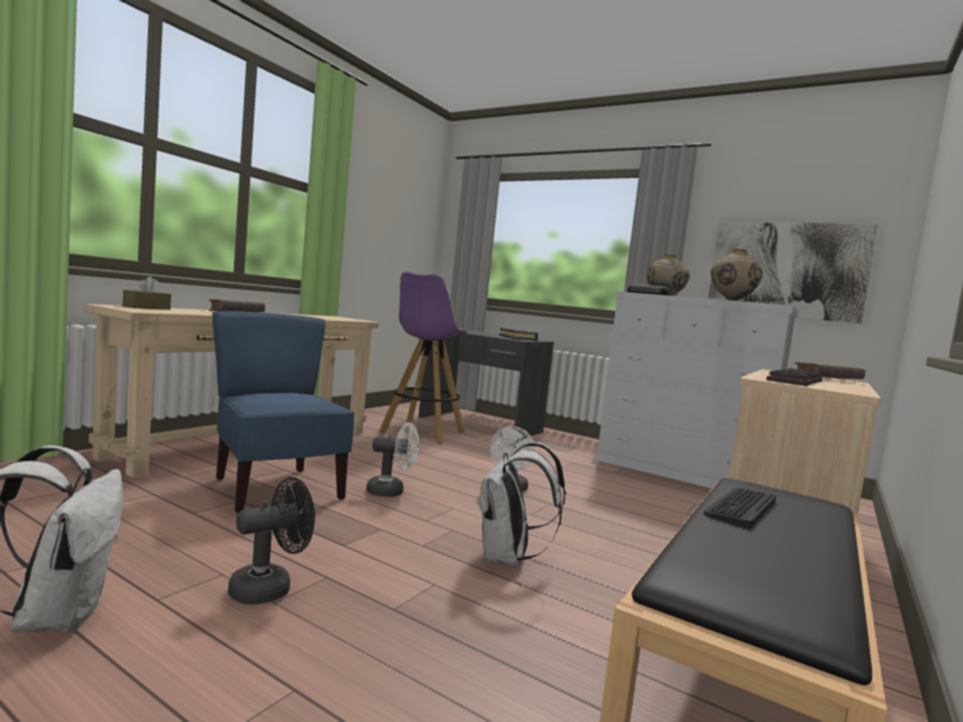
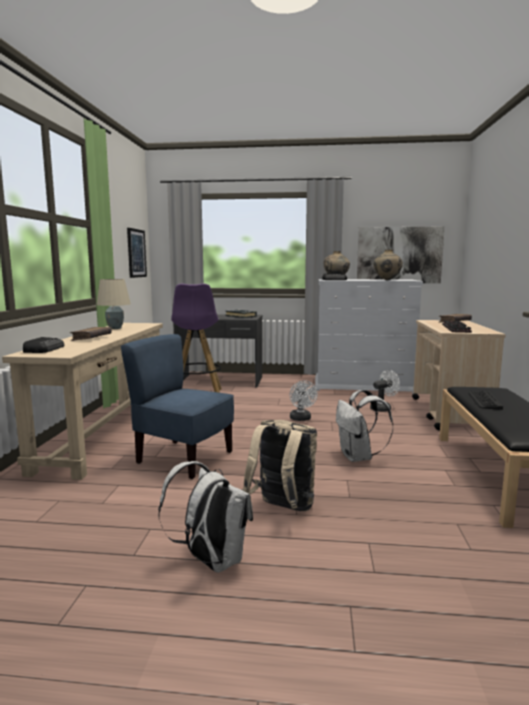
camera: 25 degrees left, 5 degrees up
(146, 308) = (44, 349): brown tissue box -> radio
(270, 588) = (282, 509): black fan -> beige backpack
(304, 315) = (114, 328): none -> beige table lamp
(391, 492) = (247, 439): white fan -> white fan (383, 408)
(407, 243) = (136, 253): none -> picture

